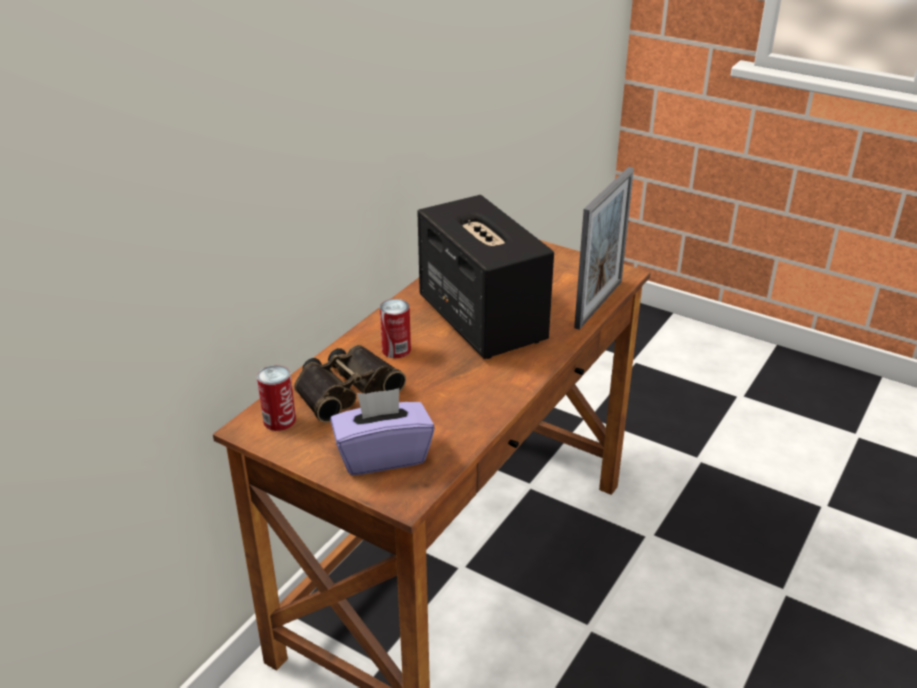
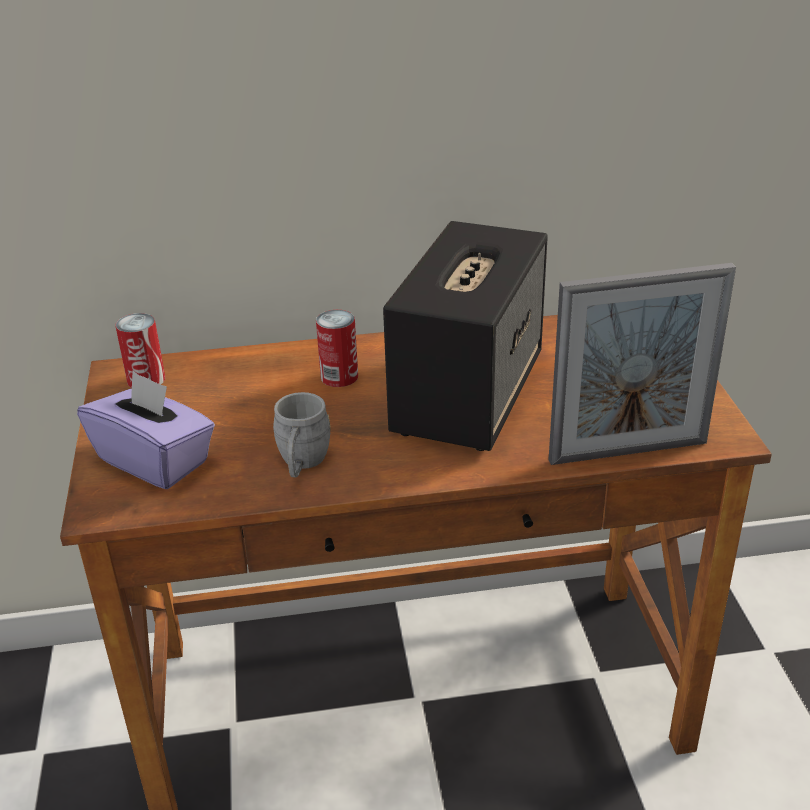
camera: 50 degrees right, 0 degrees up
(345, 389) = (236, 385): binoculars -> none
(467, 403) = (302, 464): none -> grey mug

